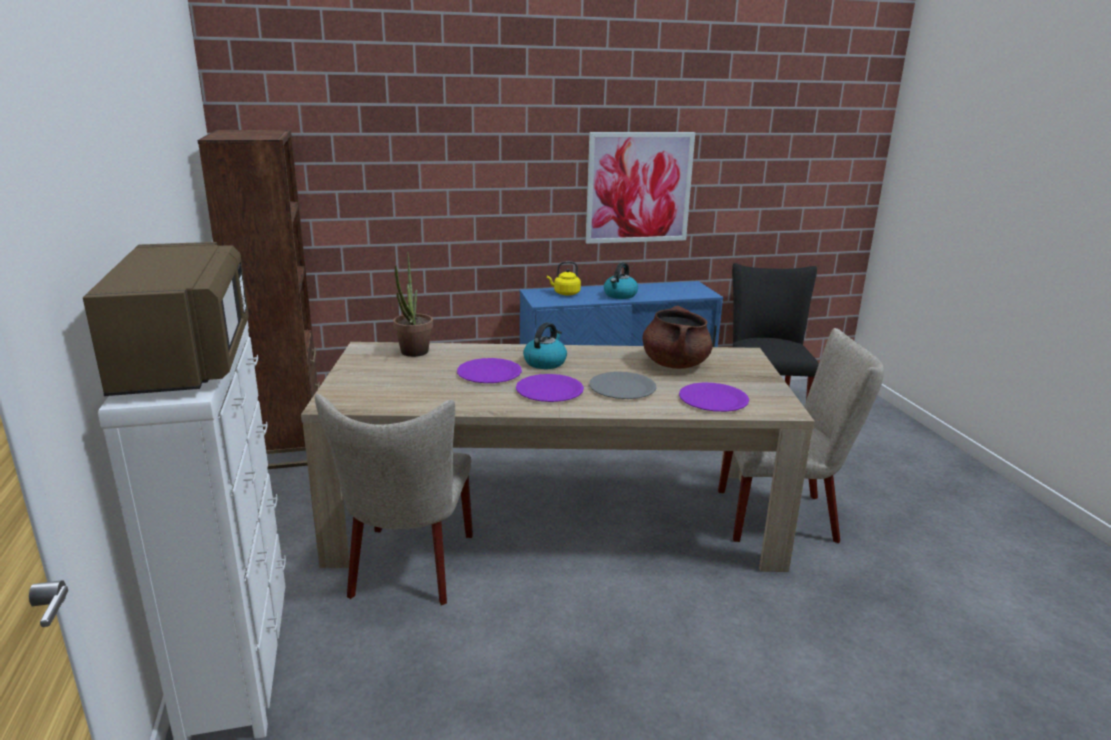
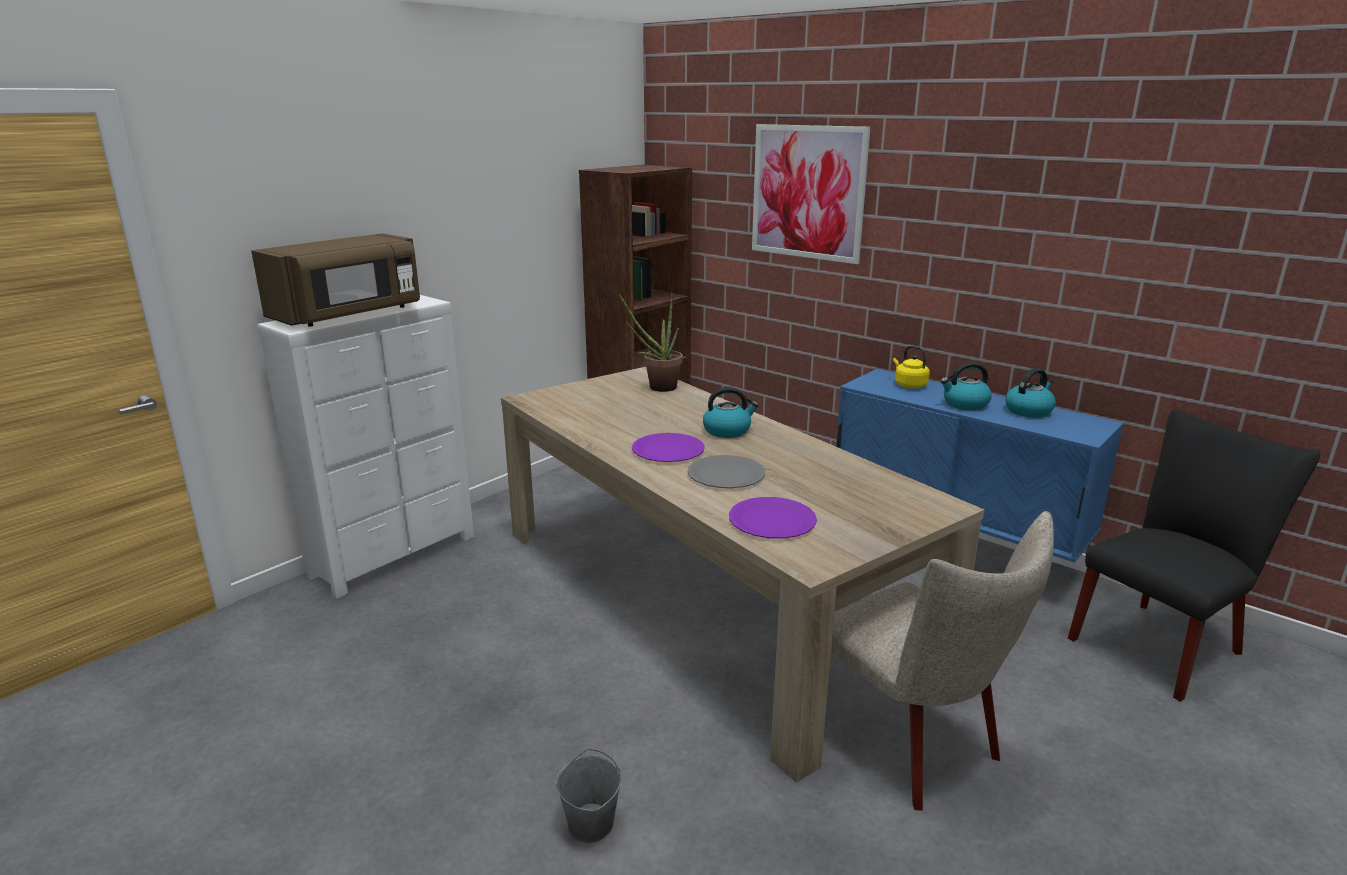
camera: 55 degrees right, 0 degrees up
(409, 570) = (547, 567): beige chair -> none
(489, 373) = (665, 420): purple plate -> none
(639, 188) = (1046, 271): picture -> picture (807, 192)
(653, 288) = (1028, 411): none -> kettle
(675, 364) = (834, 480): brown cooking pot -> none
(771, 678) = (591, 824): none -> grey bucket

